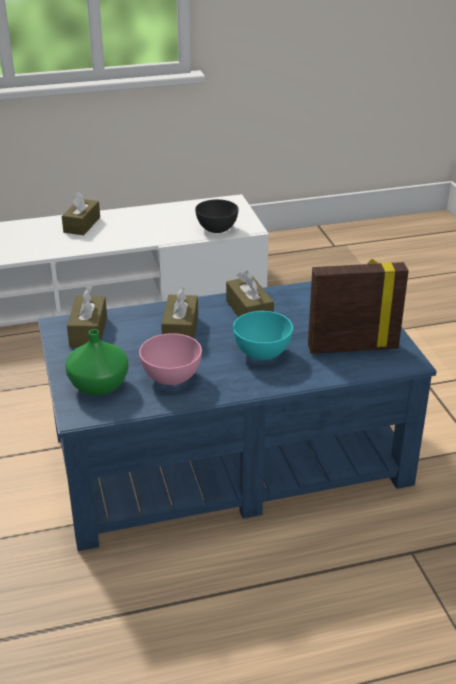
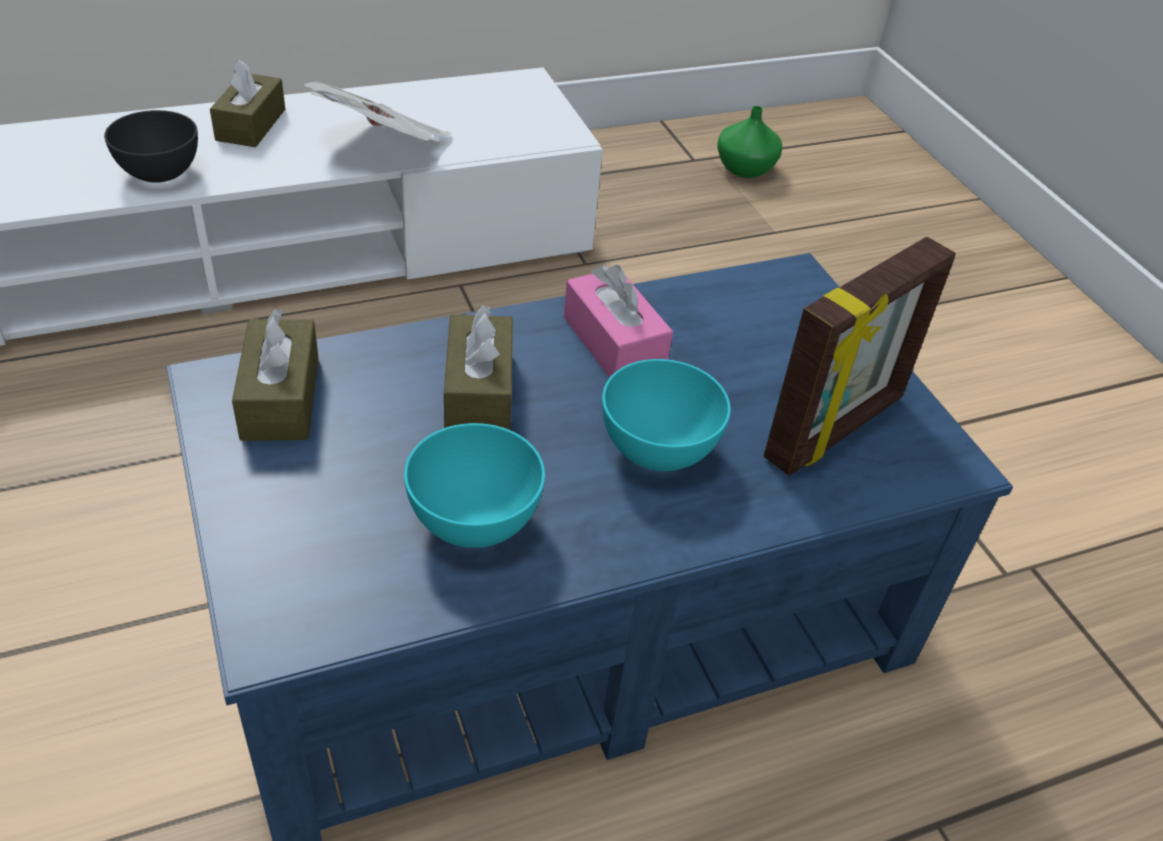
camera: 10 degrees left, 10 degrees up
(99, 386) = (313, 552): green vase -> green vase (745, 169)
(150, 234) = (384, 147): none -> newspaper
(171, 378) = (474, 522): pink bowl -> turquoise bowl
(217, 229) = (508, 138): grey bowl -> grey bowl (160, 173)
(249, 311) = (614, 343): brown tissue box -> pink tissue box
(352, 347) = (836, 430): picture frame -> picture frame turned 150 degrees clockwise

